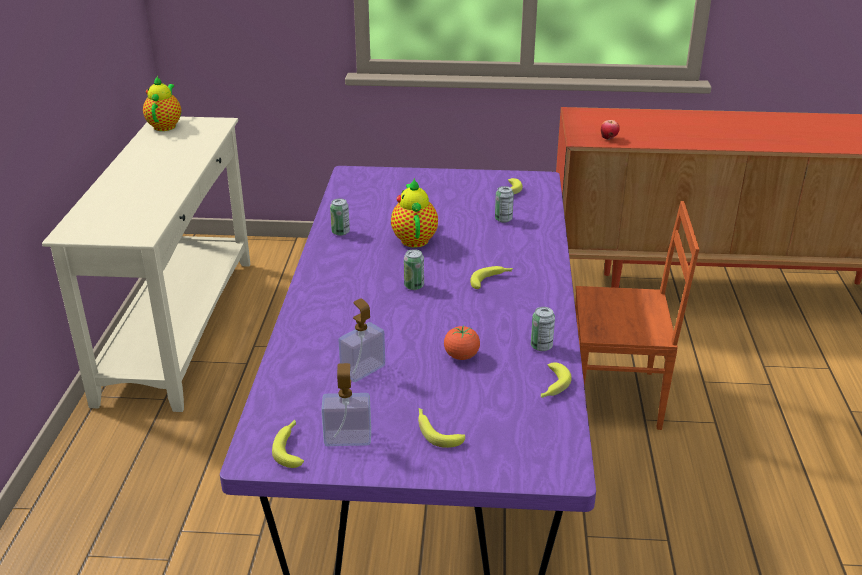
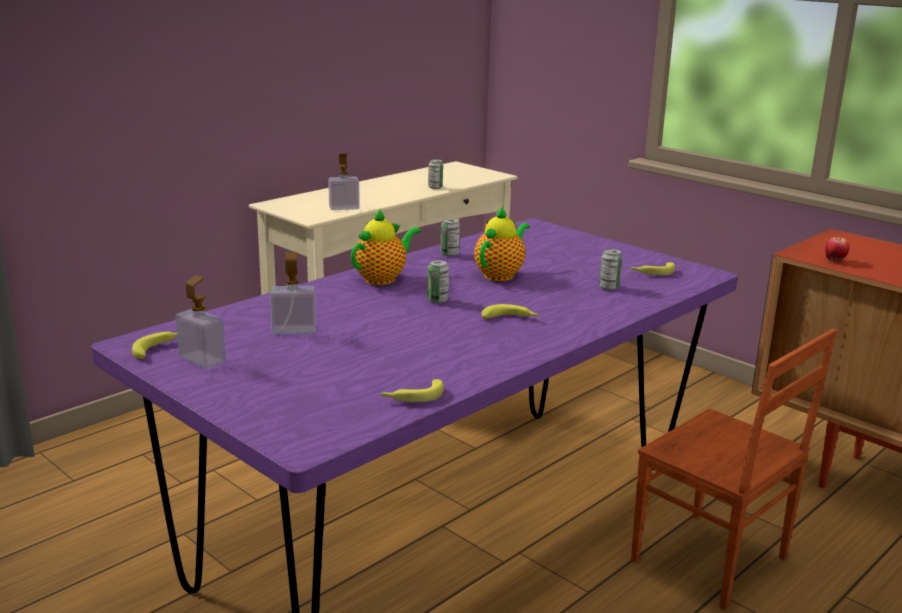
camera: 40 degrees right, 10 degrees down
(149, 212) = (344, 208): none -> soap dispenser
(165, 125) = (453, 168): teapot -> teapot (383, 278)
(436, 431) = (266, 382): banana -> none
(461, 356) = (381, 351): tomato -> none
(541, 346) = (460, 371): can -> can (435, 187)

